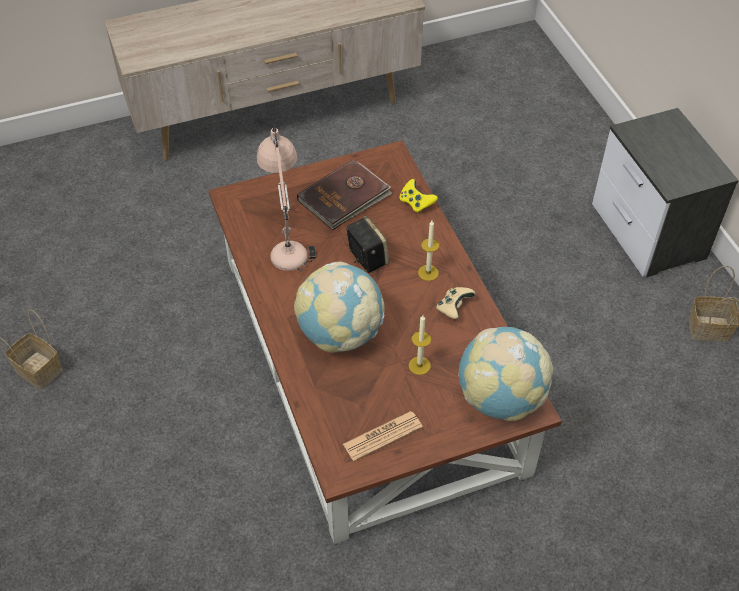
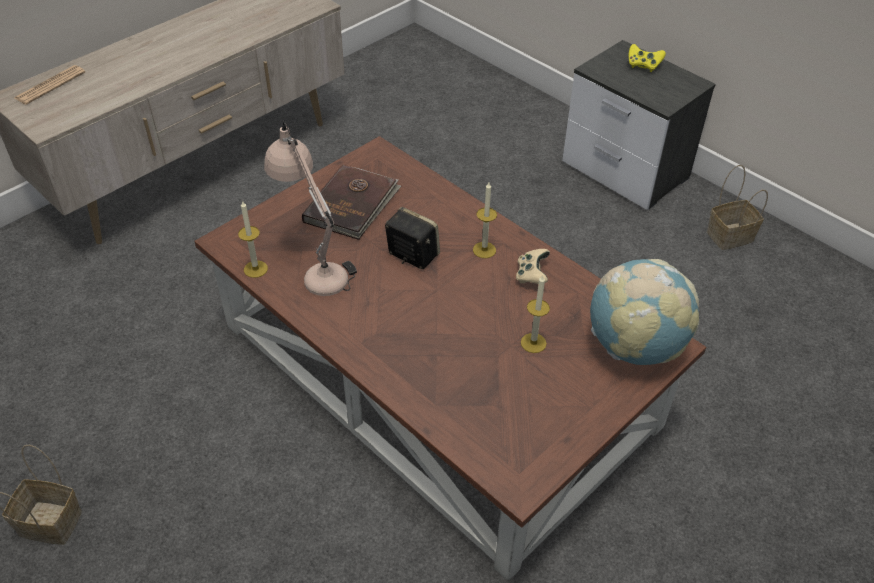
camera: 25 degrees left, 5 degrees down
(241, 229) = (255, 269): none -> candle
(340, 334) = (430, 340): globe -> none
(382, 436) = (541, 429): newspaper -> newspaper (50, 85)
(416, 203) = (430, 189): yellow game controller -> yellow game controller (643, 65)

